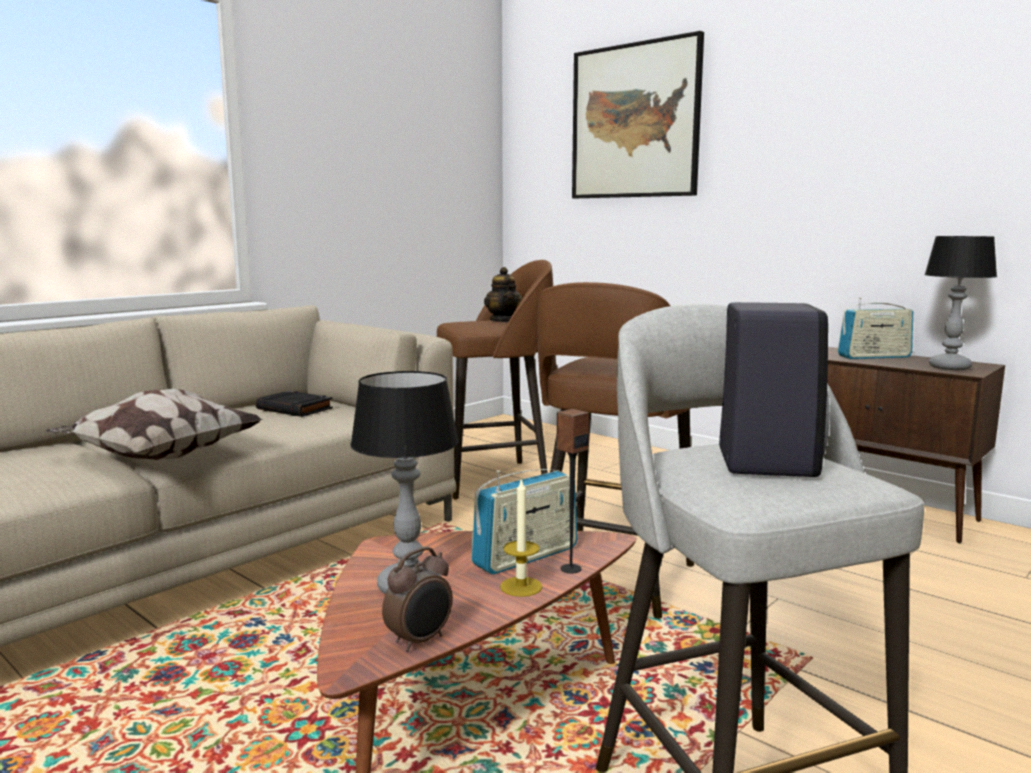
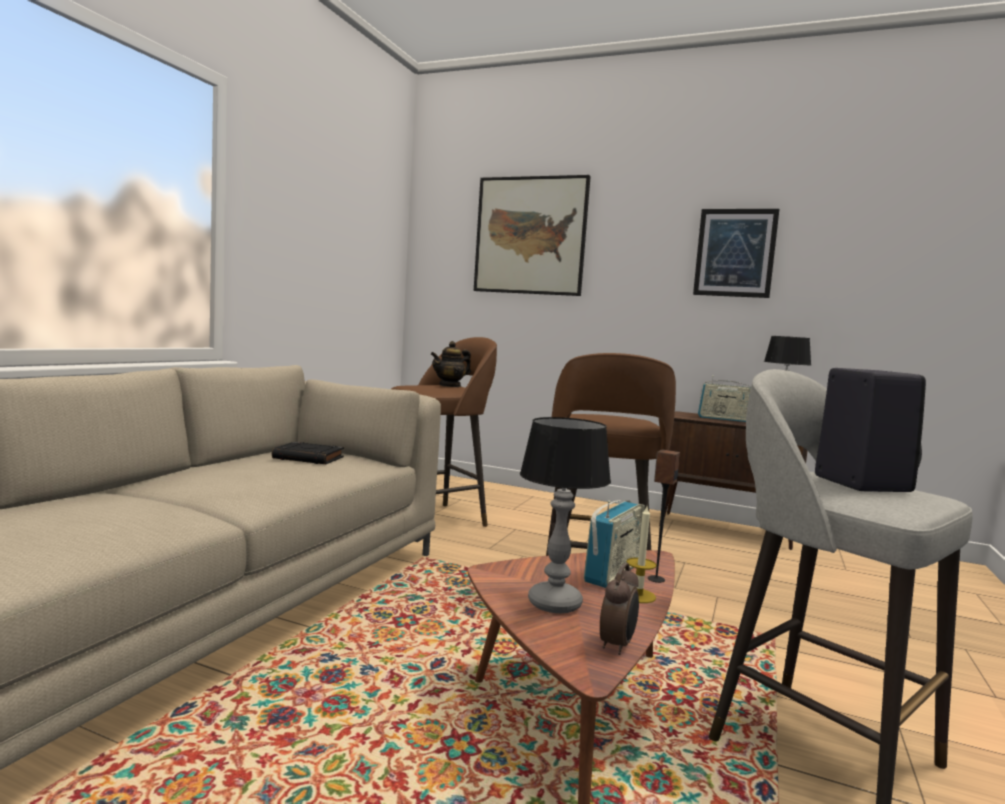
camera: 20 degrees left, 5 degrees down
(159, 458) = (231, 503): pillow -> none
(504, 321) = (450, 386): teapot -> teapot turned 90 degrees clockwise
(874, 357) = (724, 419): radio -> radio turned 45 degrees clockwise
(899, 117) = (735, 253): none -> picture

